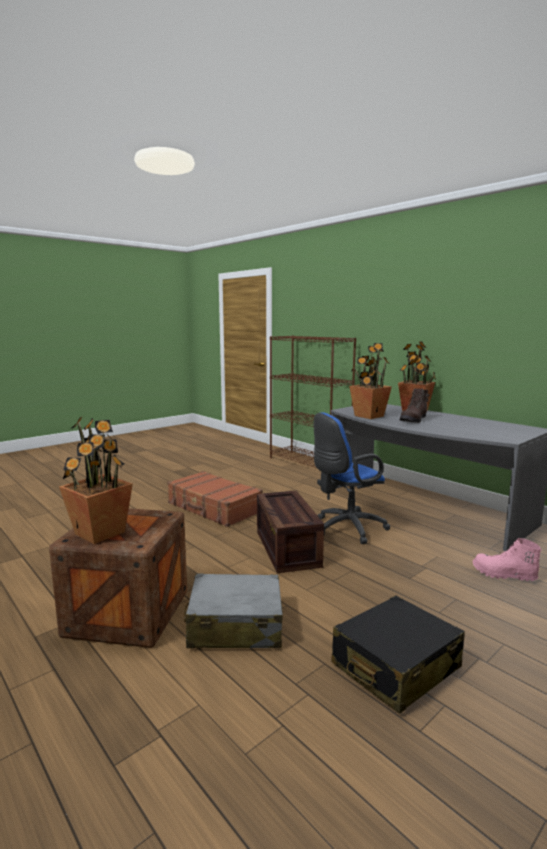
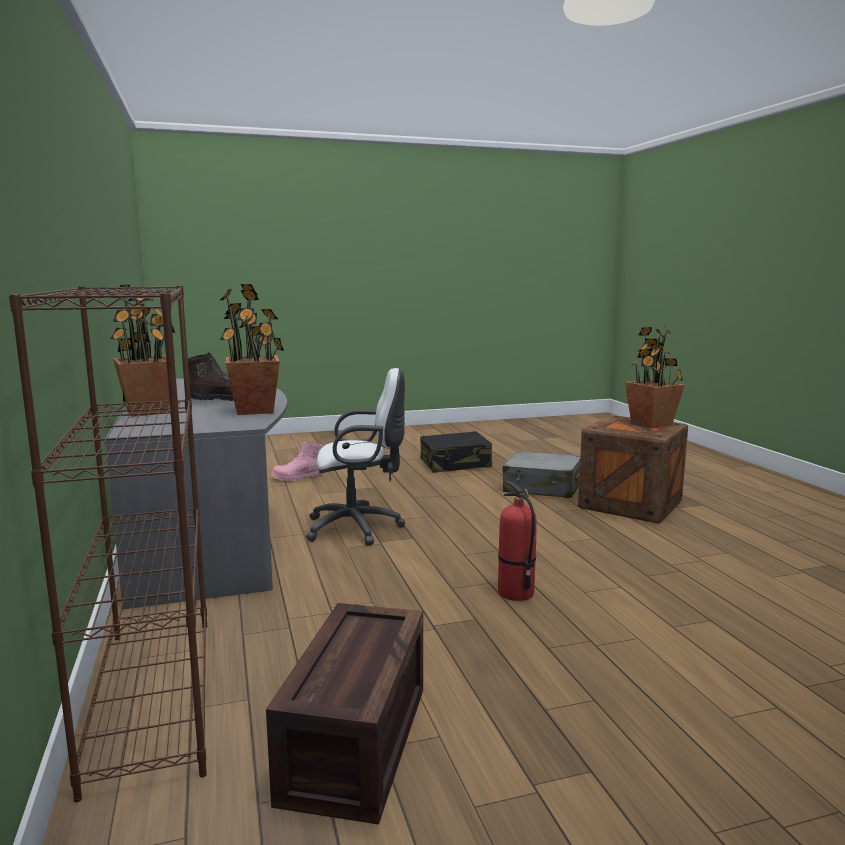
camera: 155 degrees left, 0 degrees up
(214, 508) = (515, 593): brown suitcase -> fire extinguisher
(285, 548) = (455, 522): crate -> crate (358, 744)
(346, 529) = (359, 528): blue office chair -> white office chair
(503, 575) = (298, 477): pink boot -> pink boot turned 105 degrees clockwise

